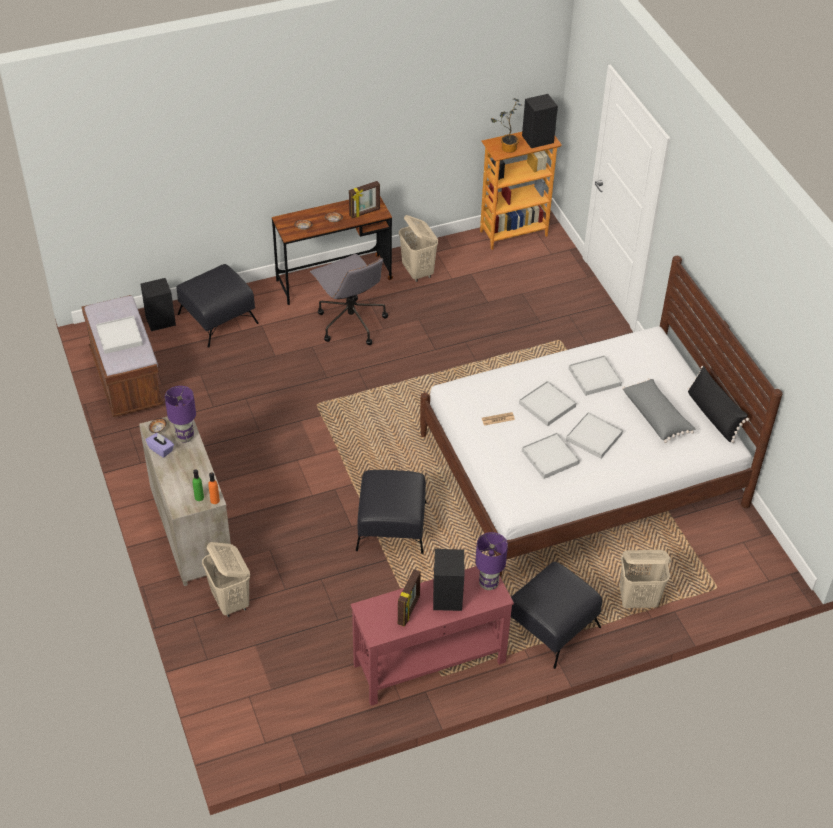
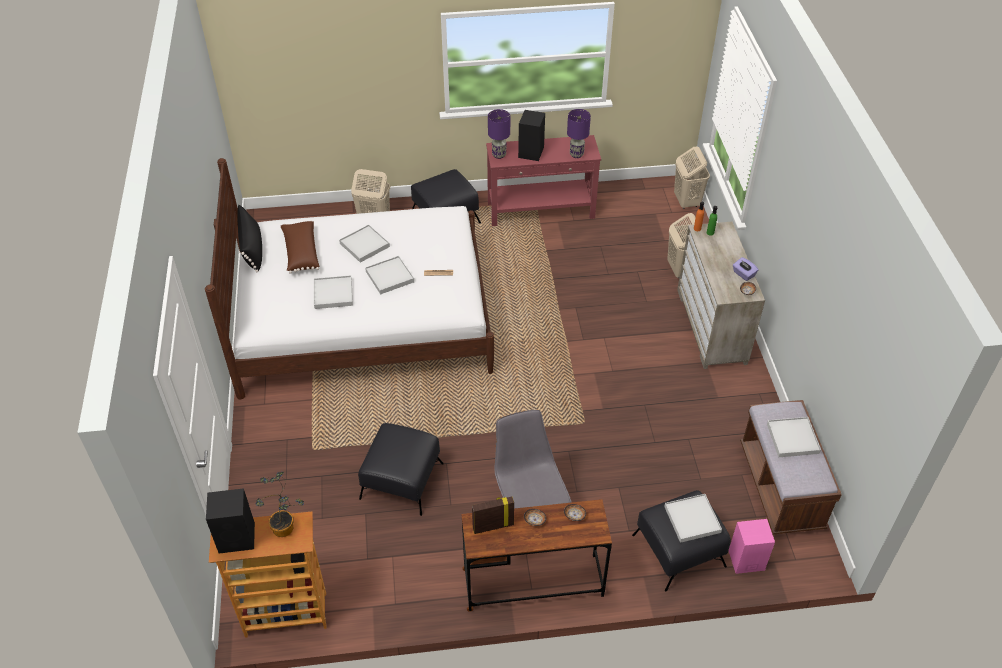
camera: 165 degrees left, 0 degrees up
(161, 320) = (745, 560): black speaker -> pink speaker
(185, 437) = (722, 281): purple table lamp -> purple table lamp (576, 154)
(392, 525) = (541, 302): black ottoman -> black ottoman (401, 481)
(409, 610) = (560, 149): picture frame -> none
(418, 272) = (429, 574): beige laundry basket -> beige laundry basket (686, 201)
(550, 457) = (410, 236): white tray -> white tray (692, 519)
(657, 416) = (301, 253): grey pillow -> brown pillow

